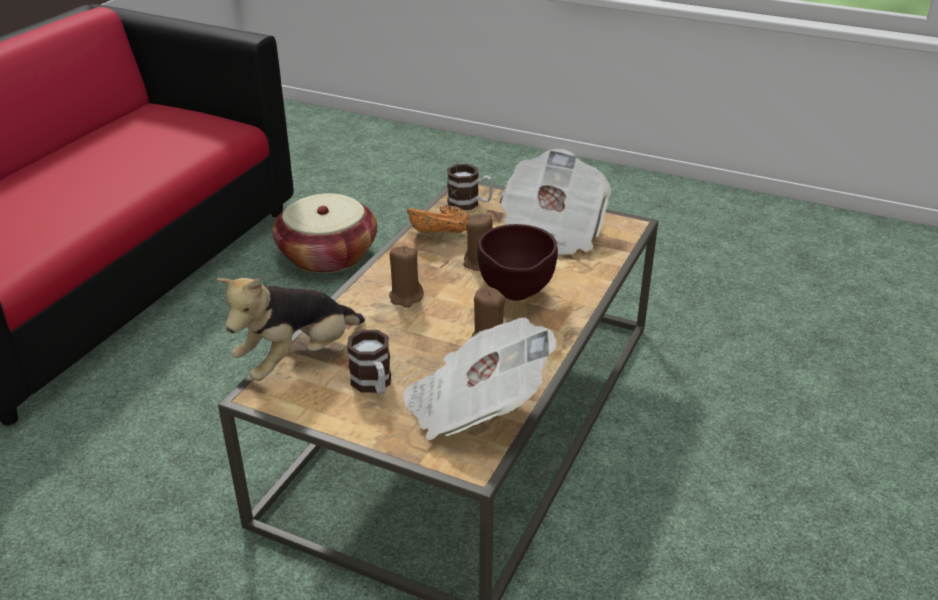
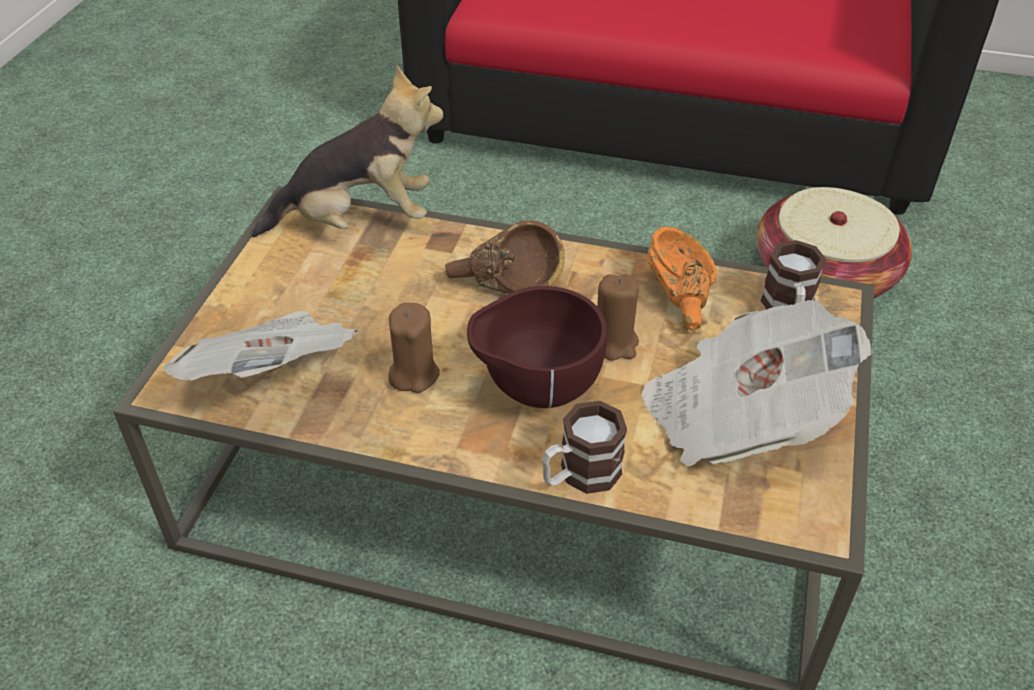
camera: 80 degrees right, 10 degrees up
(298, 359) = (359, 221): plush toy -> plush toy turned 135 degrees clockwise
(374, 385) = (314, 286): mug -> mug (579, 475)
(406, 297) = (505, 283): brown candle -> brown bowl

